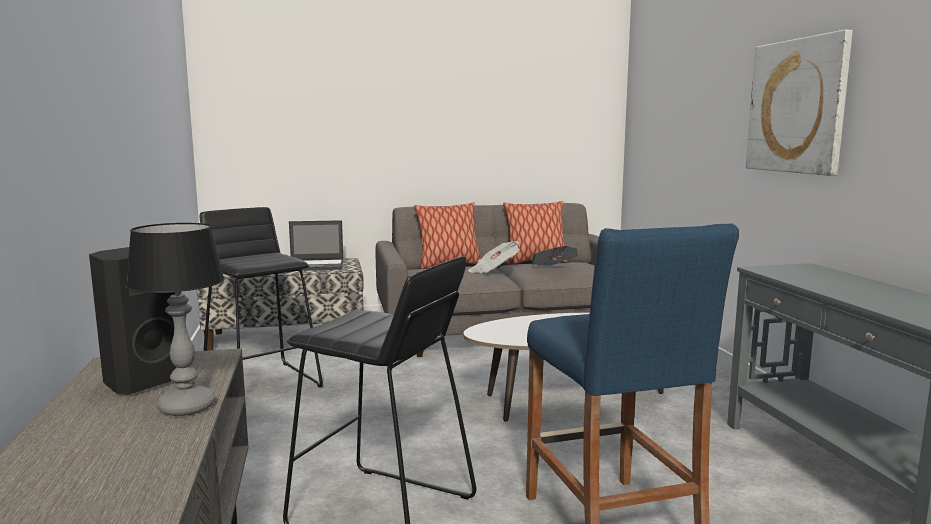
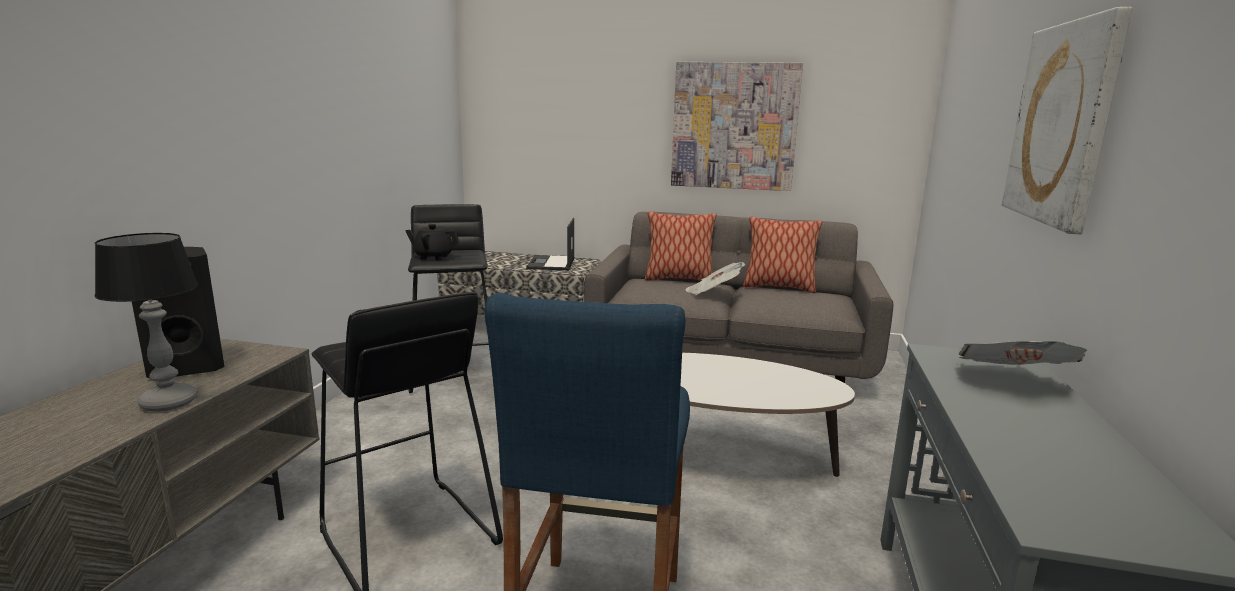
camera: 25 degrees right, 5 degrees up
(247, 261) = (433, 257): none -> black teapot
(316, 266) = (551, 263): laptop -> laptop turned 75 degrees clockwise
(473, 126) = (734, 126): none -> picture
(553, 269) = (782, 301): newspaper -> newspaper (1012, 382)

